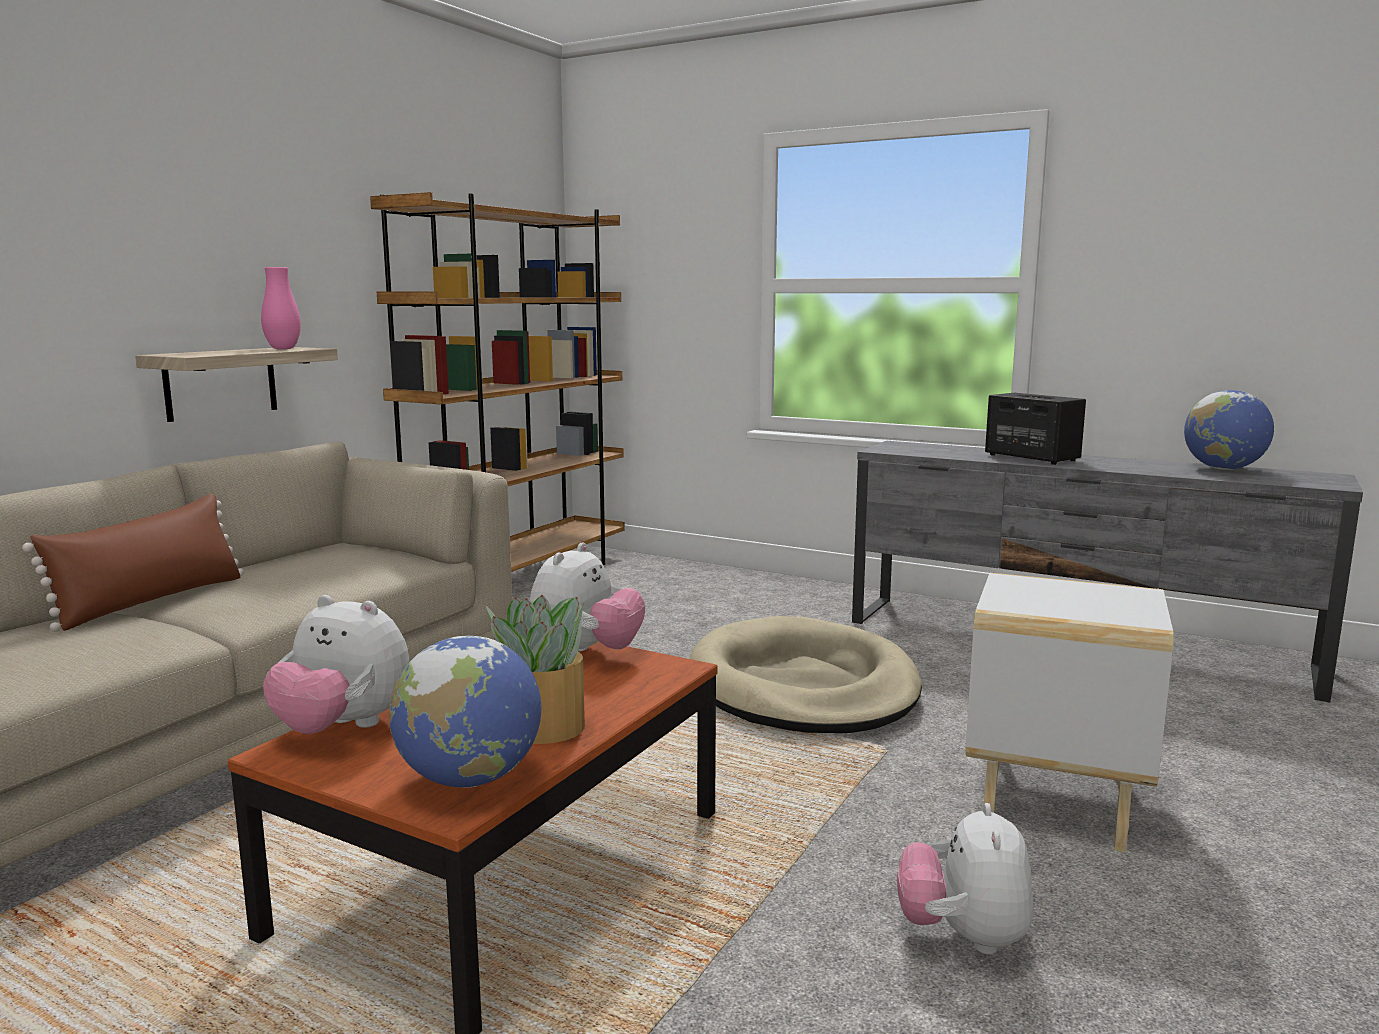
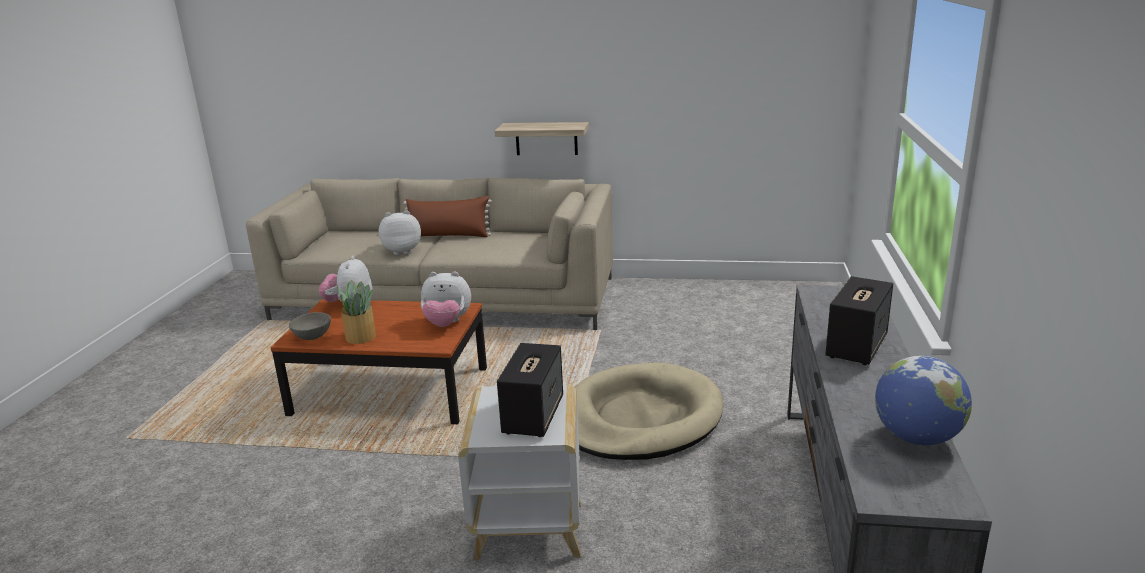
camera: 70 degrees right, 10 degrees up
(283, 349) = (565, 126): pink vase -> none
(470, 779) = (313, 336): globe -> grey bowl
(522, 580) = (738, 291): brown bookcase -> none
(963, 936) = (372, 510): plush toy -> plush toy (402, 251)
(1079, 593) = (533, 415): none -> speaker

